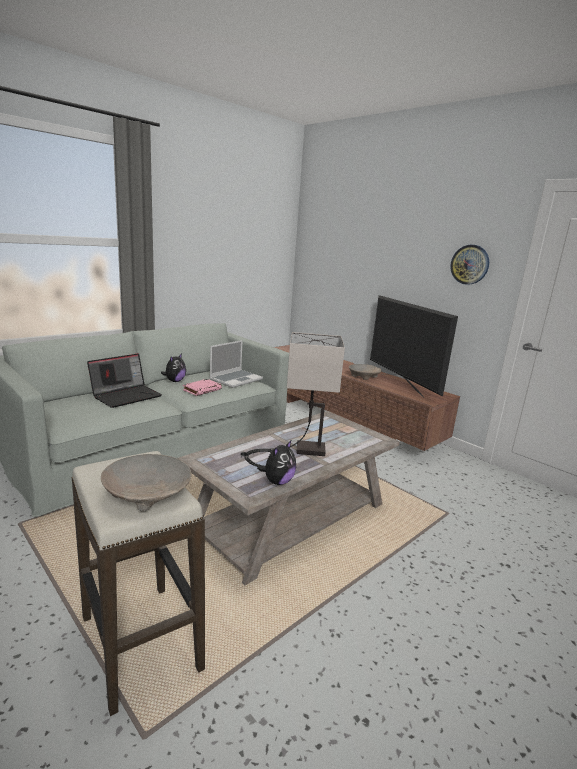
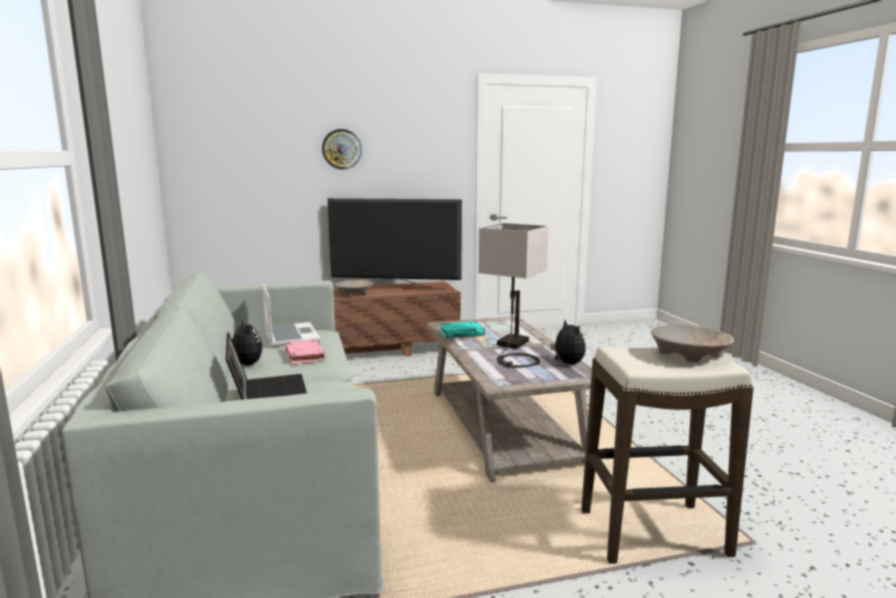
camera: 60 degrees left, 5 degrees down
(314, 426) = (462, 333): none -> turquoise book
(470, 264) = (426, 152): wall clock -> wall clock (341, 149)

